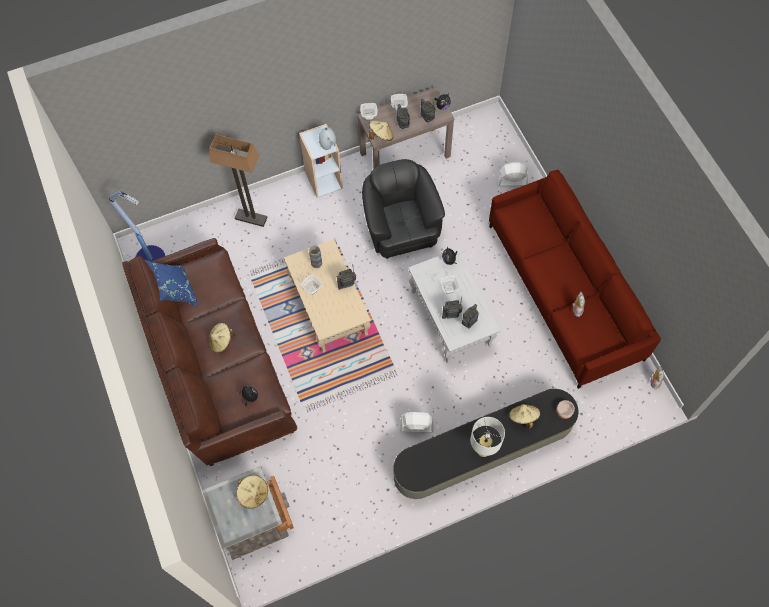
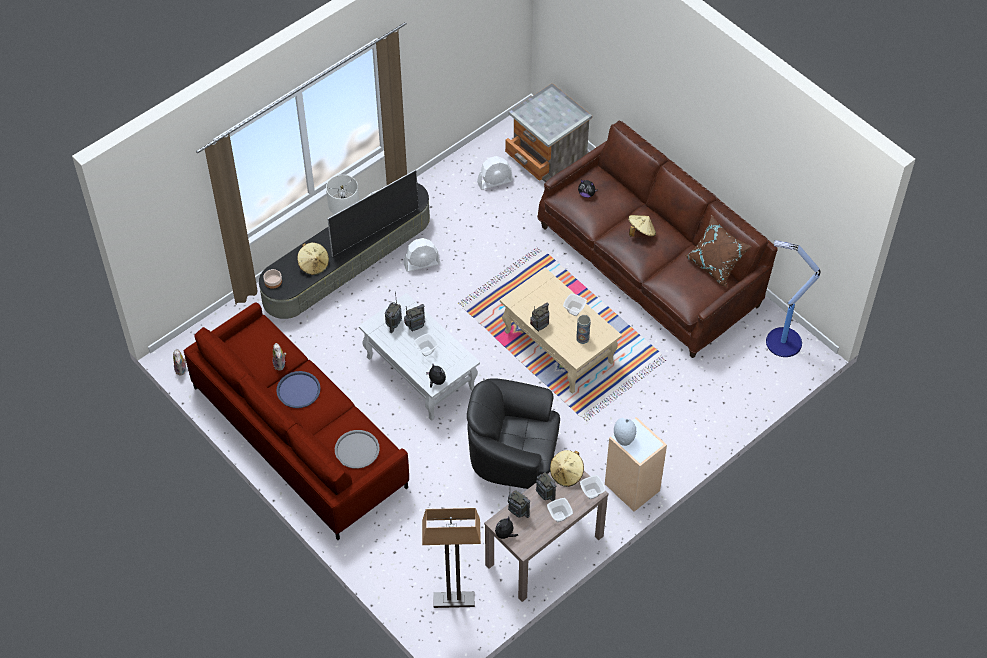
camera: 160 degrees right, 10 degrees down
(176, 291) = (715, 265): blue pillow -> brown pillow
(251, 218) = (695, 418): floor lamp -> floor lamp (453, 600)
(253, 494) = (544, 124): beige hat -> none
(401, 228) = (513, 455): black armchair -> black armchair turned 135 degrees clockwise
(457, 437) = (375, 231): none -> television
(512, 181) = (395, 554): white fan -> white fan (495, 181)
(529, 218) = (357, 450): none -> grey tray
(566, 281) = (298, 390): none -> blue tray

